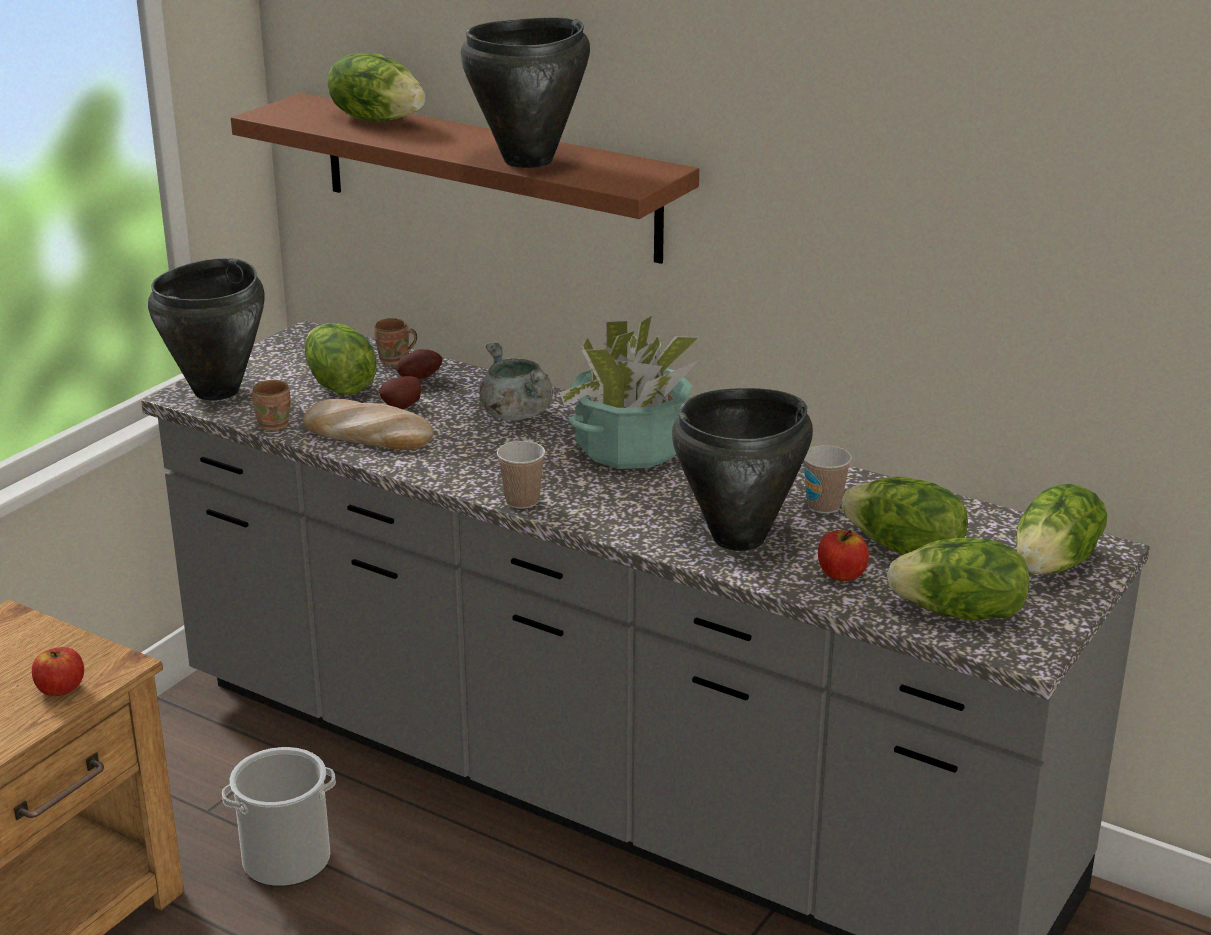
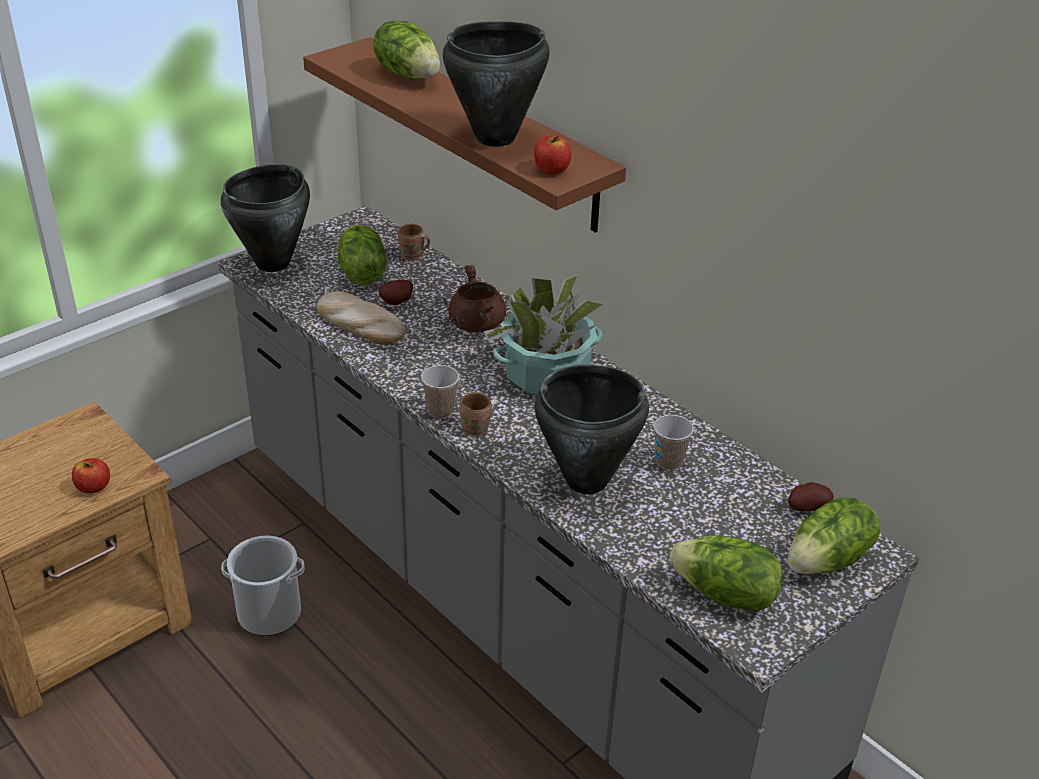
camera: 15 degrees right, 10 degrees up
(276, 424) = (299, 302): brown mug -> brown mug (477, 428)
(419, 378) = (422, 276): potato -> potato (806, 508)
(514, 413) = (476, 324): grey cooking pot -> brown cooking pot
(841, 574) = (649, 534): apple -> apple (551, 170)
(904, 550) = (711, 519): lettuce -> none

